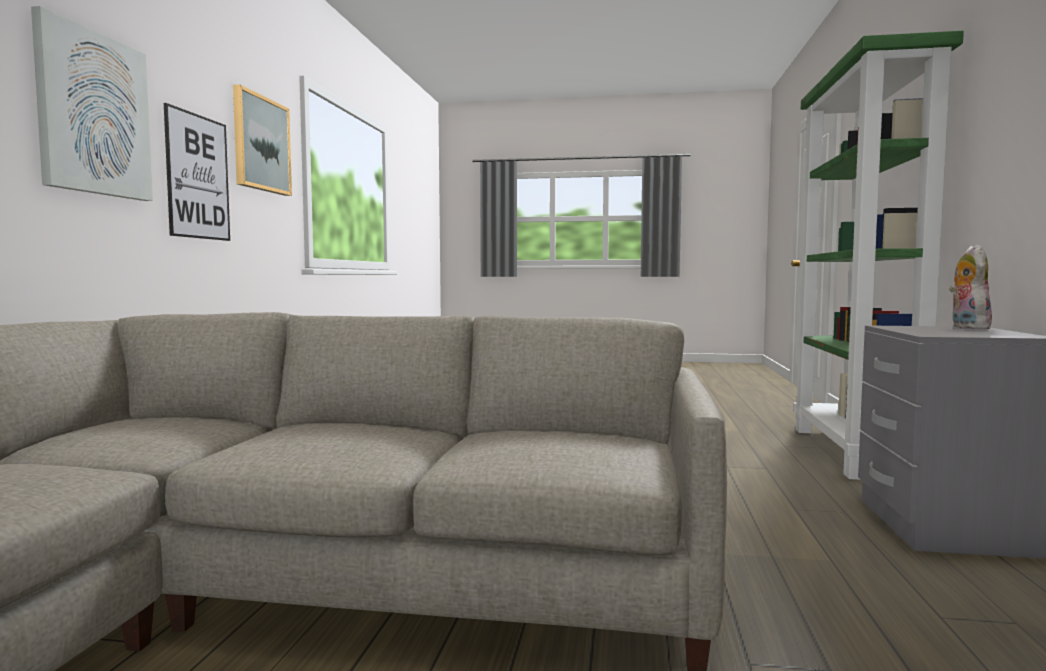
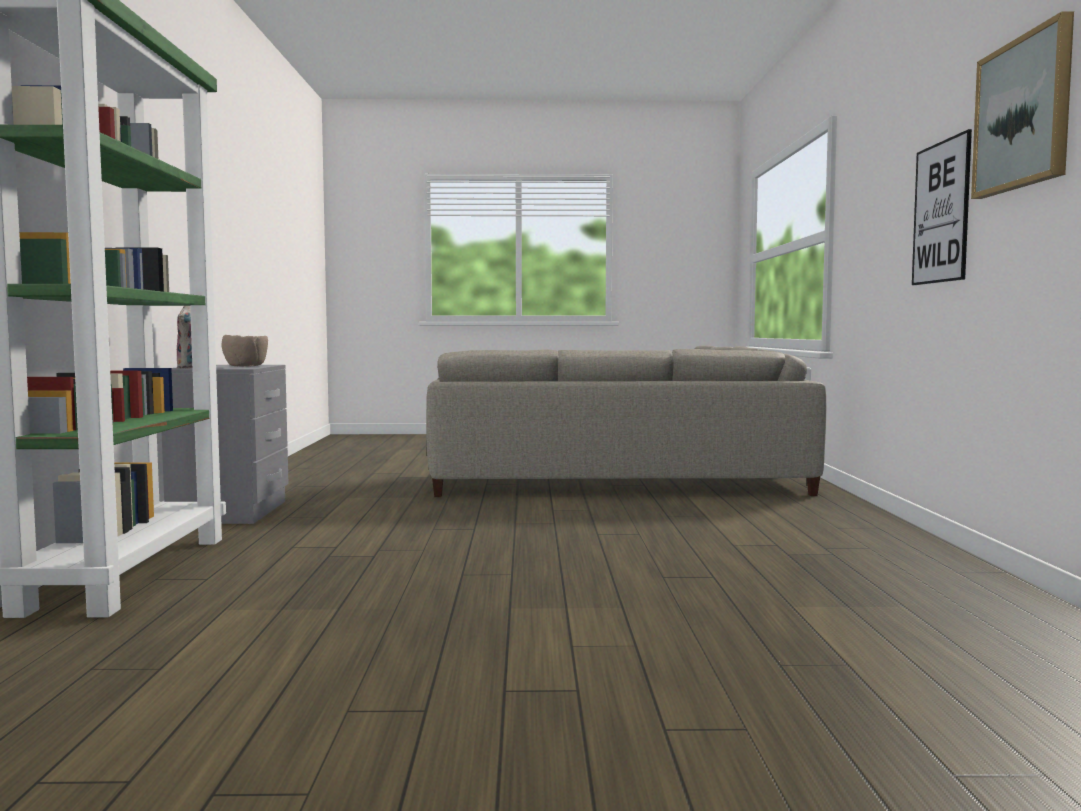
camera: 170 degrees right, 0 degrees up
(94, 114) = (881, 199): picture -> none
(919, 329) = (246, 366): none -> brown bowl

